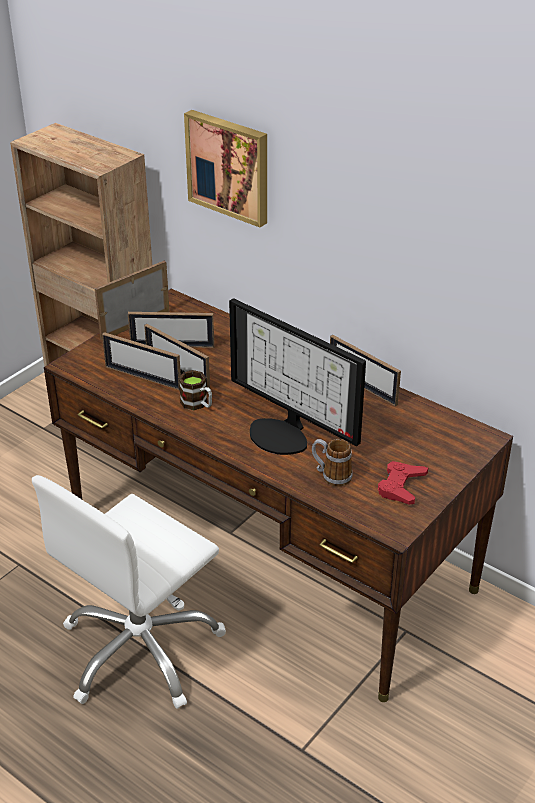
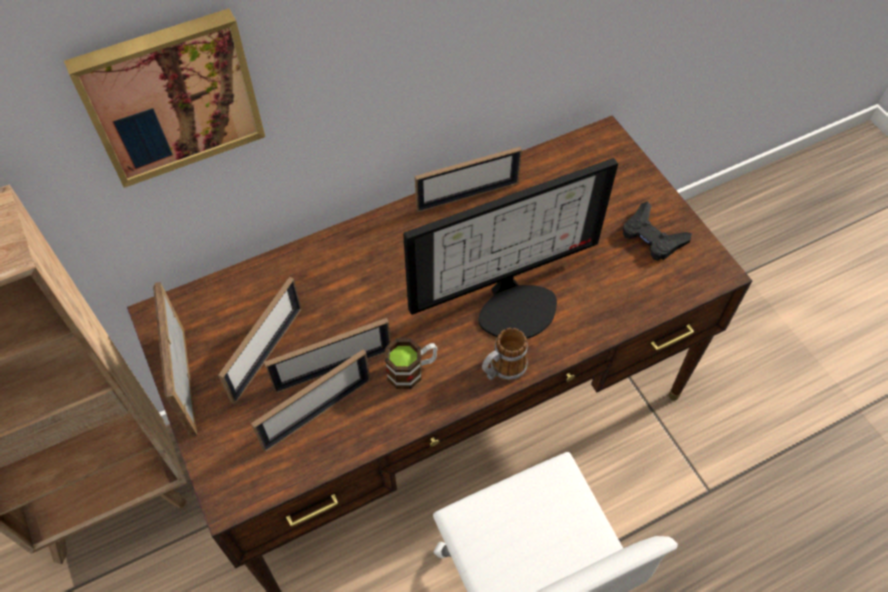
camera: 65 degrees left, 20 degrees up
(331, 475) = (609, 289): mug -> mug (502, 370)
(401, 486) = (652, 236): red game controller -> black game controller

